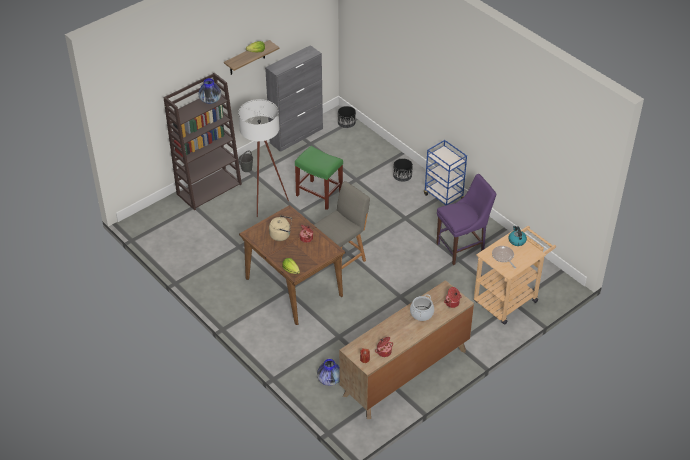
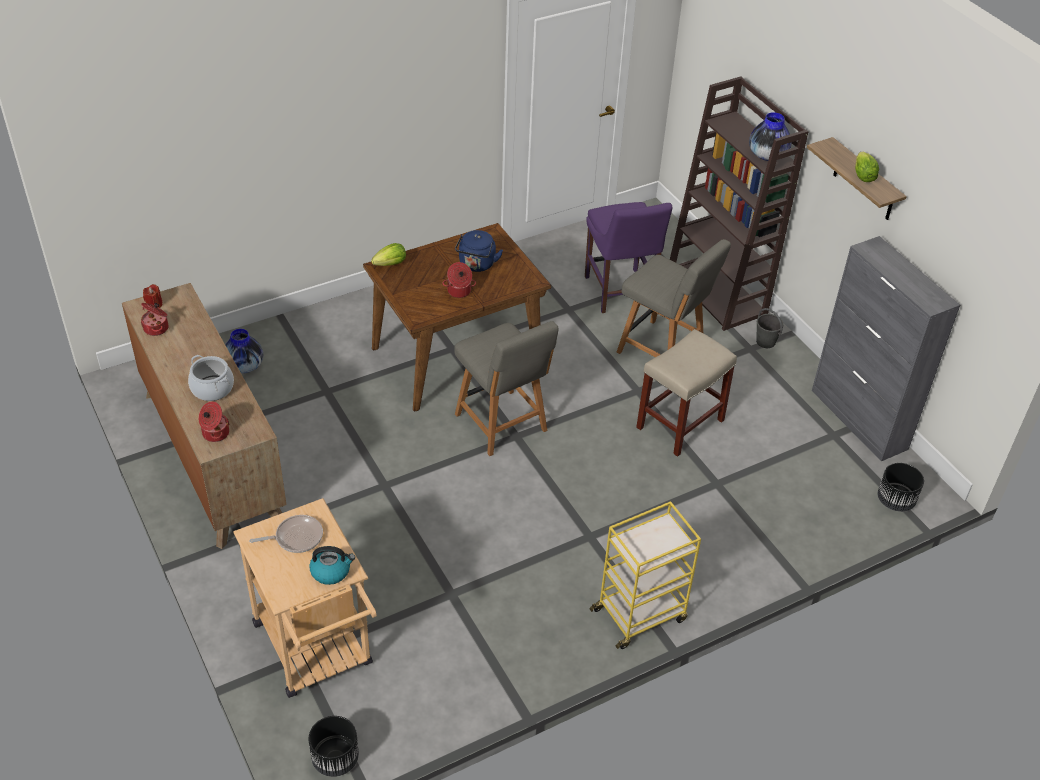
camera: 100 degrees right, 0 degrees up
(265, 205) = (663, 351): white floor lamp -> grey chair
(281, 235) = (477, 265): beige kettle -> blue kettle
(320, 195) = (679, 425): green stool -> beige stool
(402, 177) = (713, 557): black planter -> black planter (335, 758)
(443, 197) = (640, 614): blue cart -> yellow cart
(462, 248) = (480, 609): purple chair -> purple chair (620, 293)

